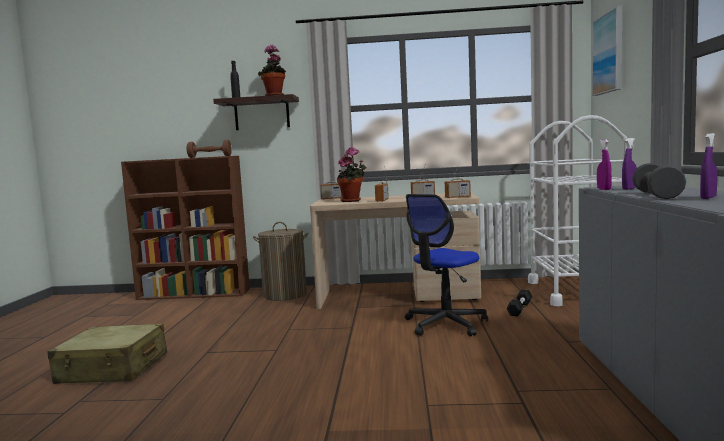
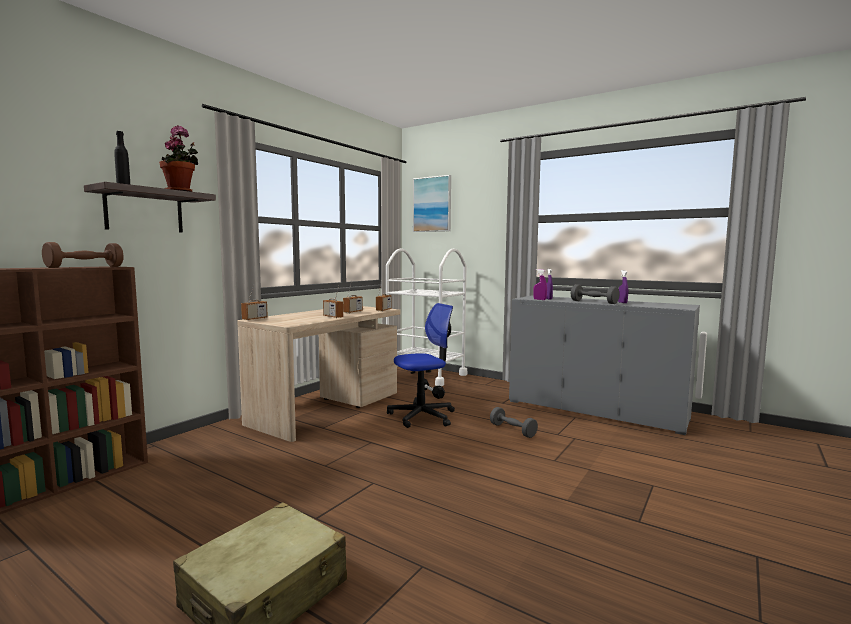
camera: 60 degrees left, 0 degrees up
(285, 295) = (206, 442): laundry basket -> none
(352, 201) = (302, 319): potted plant -> none
(445, 324) = (422, 416): office chair -> office chair turned 105 degrees counterclockwise
(482, 366) = (512, 430): none -> grey dumbbell

